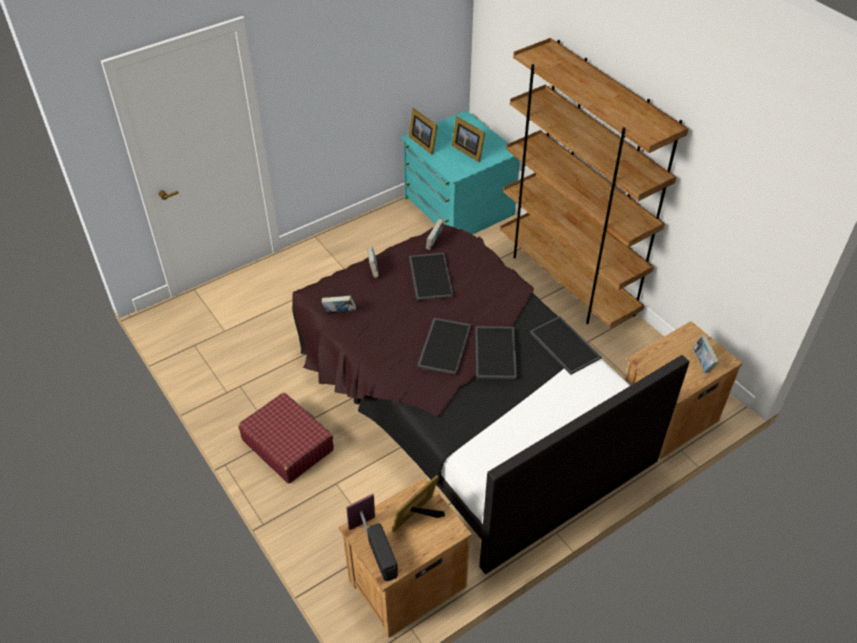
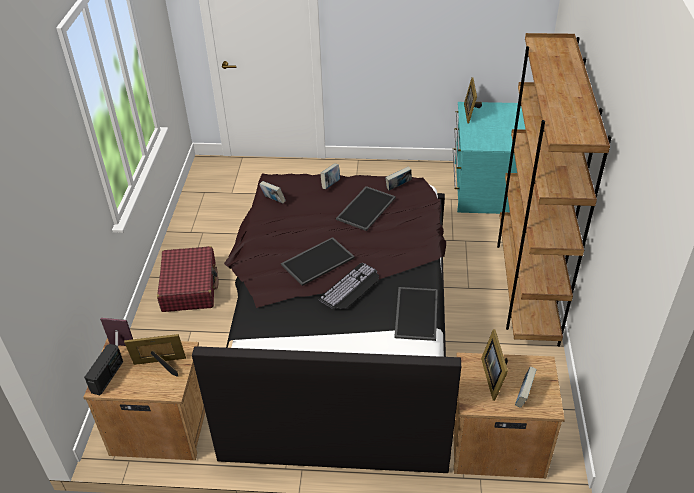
camera: 40 degrees right, 5 degrees down
(468, 151) = (501, 132): picture frame -> picture frame (494, 377)
(496, 353) = (351, 288): tray -> keyboard

